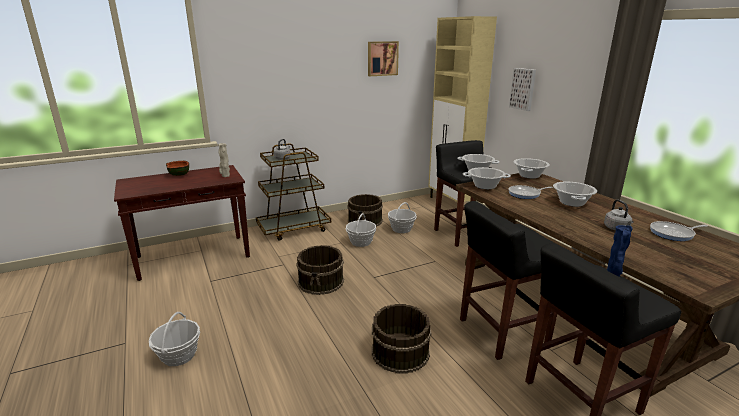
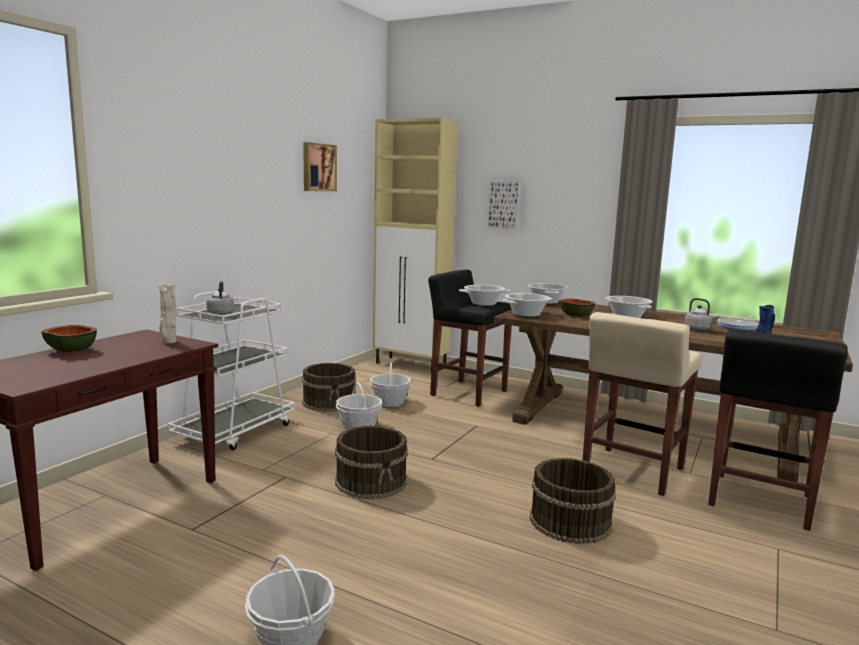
camera: 35 degrees left, 10 degrees down
(294, 228) = (235, 431): brown cart -> white cart
(501, 332) = (632, 471): black stool -> beige stool
(526, 194) = (576, 316): frying pan -> bowl

